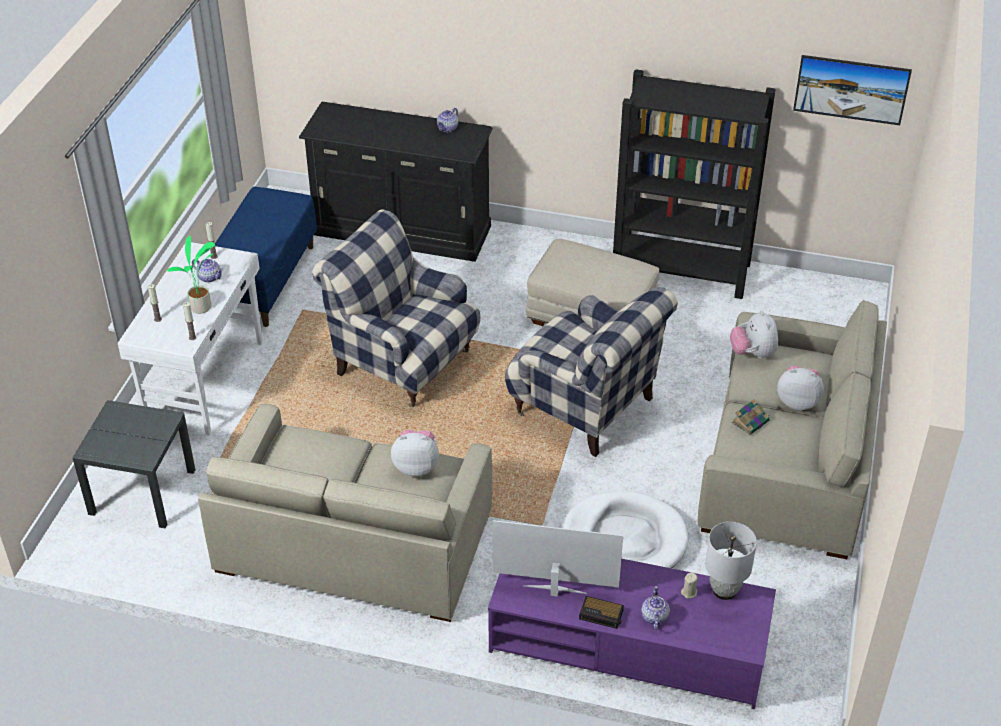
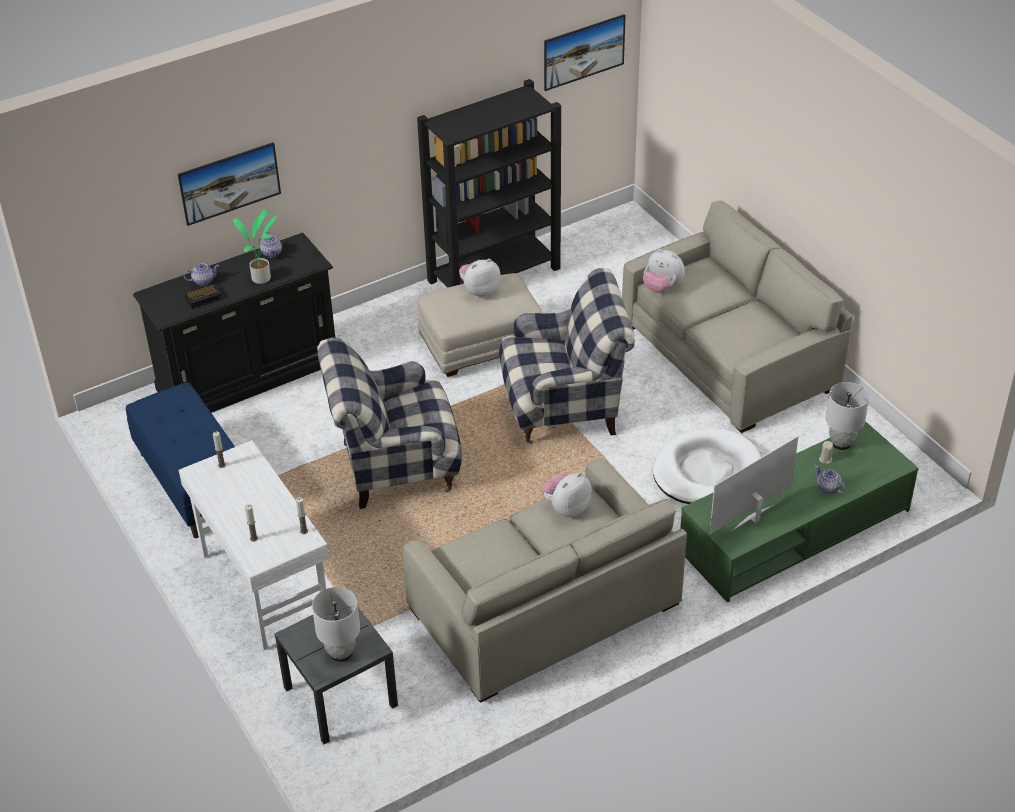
camera: 45 degrees left, 0 degrees up
(122, 445) = (340, 652): none -> white table lamp
(202, 308) = (276, 506): potted plant -> potted plant (262, 278)
(209, 277) = (244, 482): teapot -> teapot (203, 281)
(431, 58) = (232, 196): none -> picture
(602, 615) = (799, 510): alarm clock -> alarm clock (204, 298)
(627, 643) = (794, 531): purple tv stand -> green tv stand
(751, 421) = (722, 330): book -> none
(798, 401) = (727, 300): plush toy -> plush toy (479, 291)

